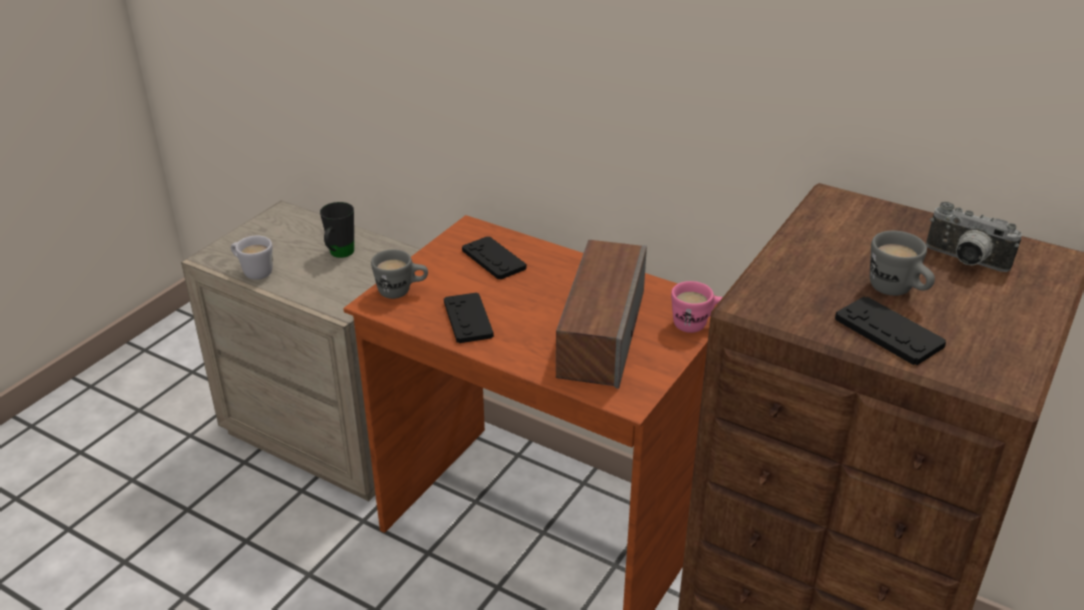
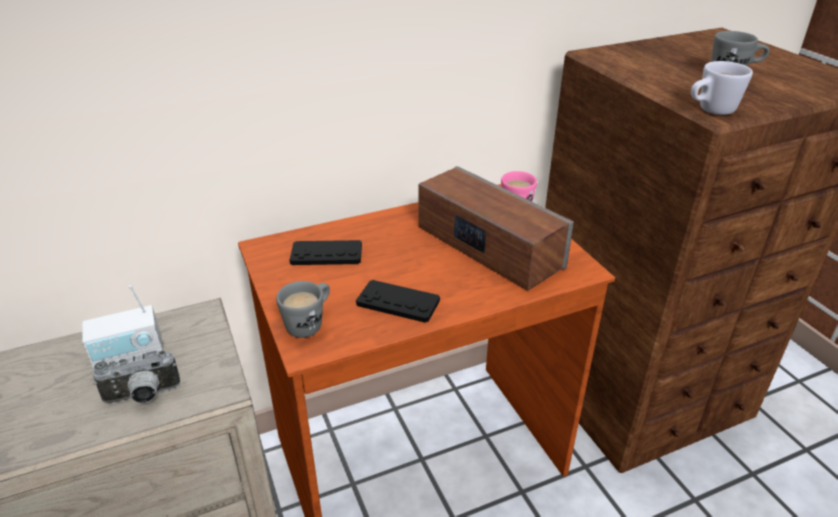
camera: 55 degrees left, 0 degrees up
(253, 271) = (62, 437): white mug -> white mug (710, 111)
(339, 255) = (130, 358): black mug -> radio
(888, 332) = (784, 91): black game controller -> none
(964, 261) = (709, 51): camera -> camera (142, 397)

